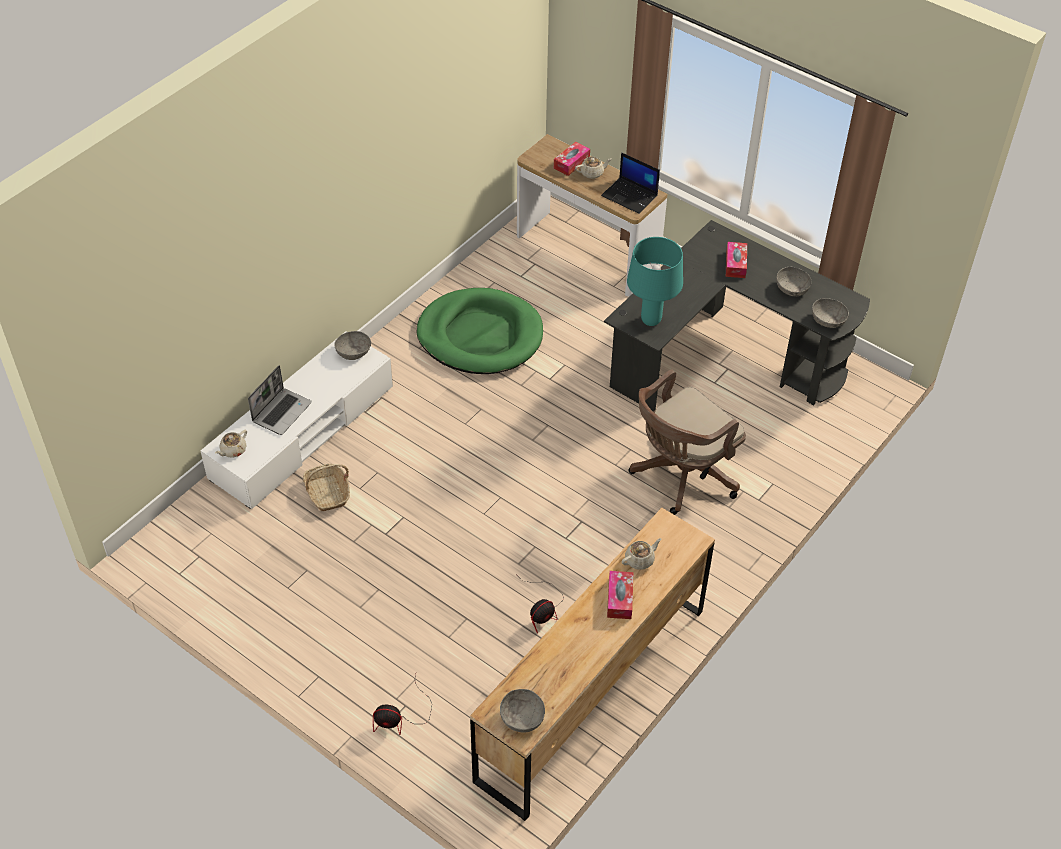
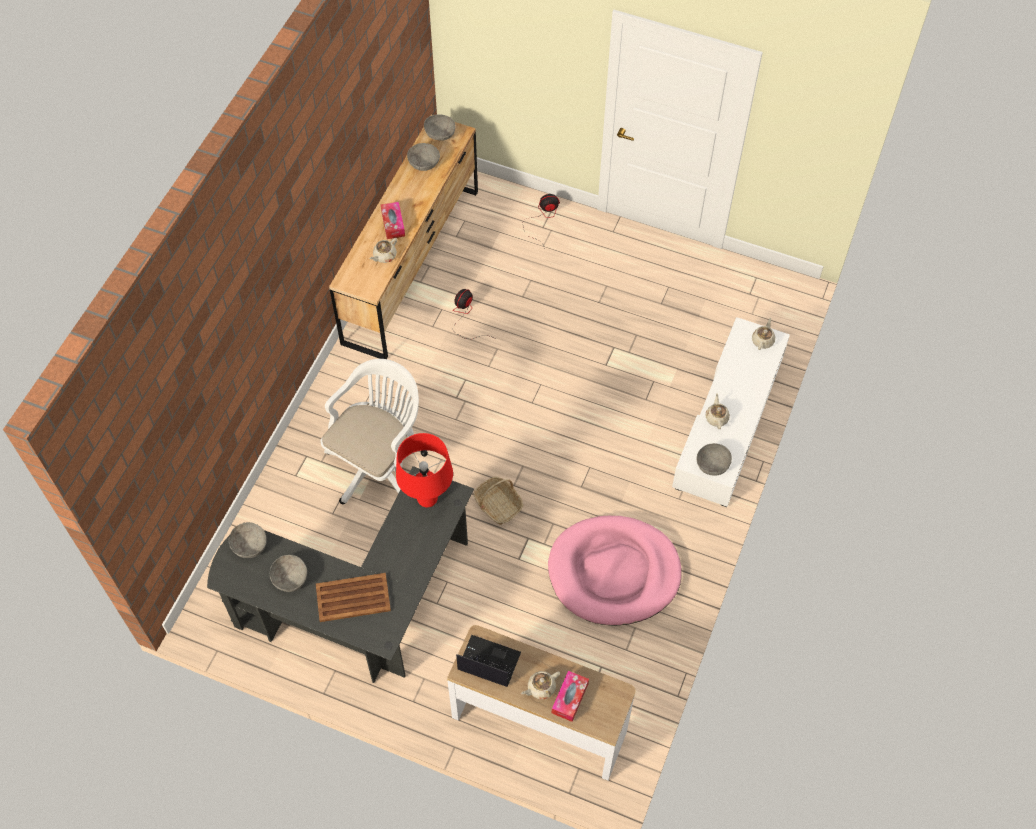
camera: 165 degrees right, 10 degrees up
(282, 411) = (743, 386): laptop -> none
(326, 390) = (716, 417): none -> beige teapot
(328, 493) = (677, 370): basket -> basket (498, 505)
(480, 336) = (614, 572): green dog bed -> pink dog bed
(557, 677) = (423, 163): none -> grey bowl
(650, 320) = (427, 500): turquoise table lamp -> red table lamp
(681, 476) = (379, 462): brown office chair -> white office chair
(735, 264) = (354, 598): tissue box -> brown tray

